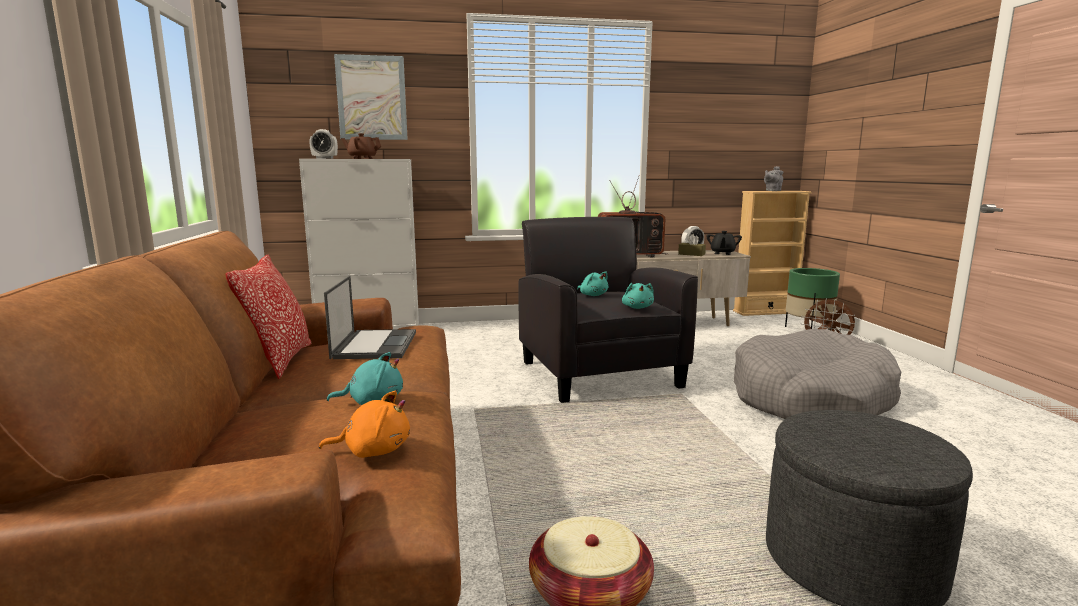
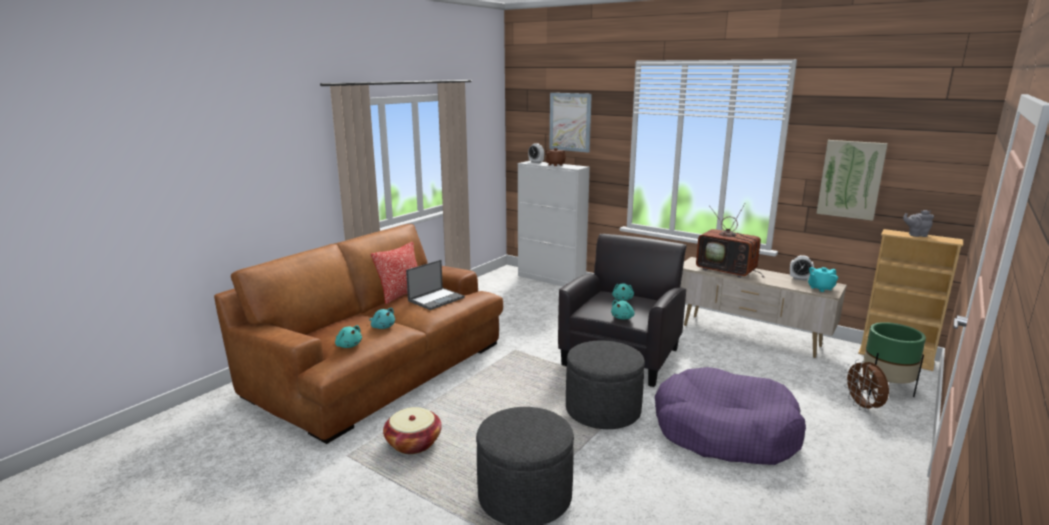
camera: 45 degrees right, 5 degrees up
(373, 451) = (348, 345): orange plush toy -> turquoise plush toy
(691, 254) = (786, 282): brown tissue box -> none
(696, 427) = (603, 410): none -> grey ottoman
(709, 146) = (851, 179): none -> picture
(722, 253) = (820, 288): black teapot -> turquoise teapot
(810, 398) = (724, 431): grey dog bed -> purple dog bed

